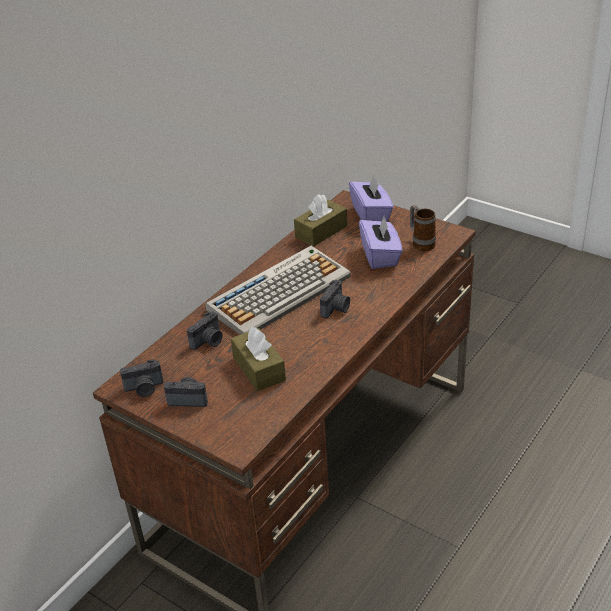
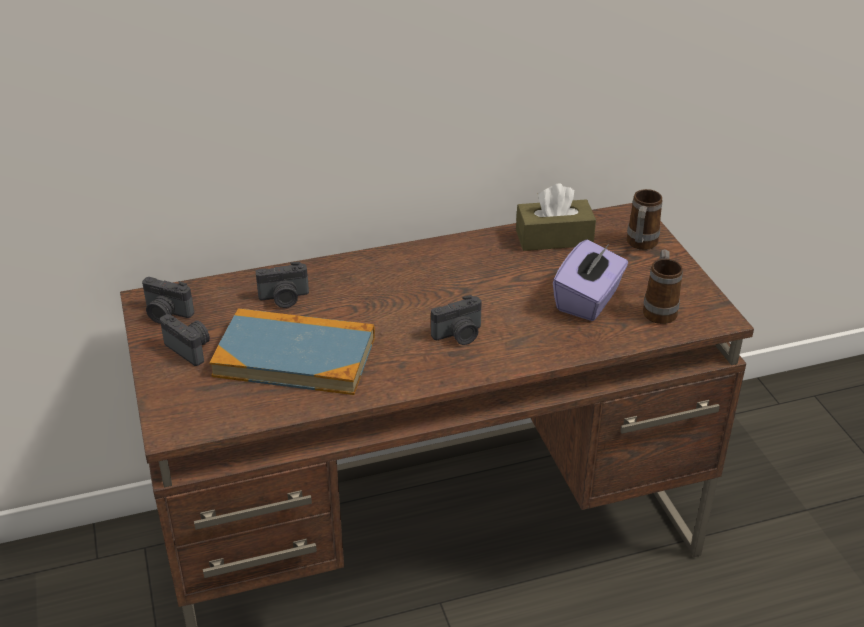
camera: 35 degrees right, 0 degrees up
(259, 369) = (295, 356): brown tissue box -> book
(279, 292) = (422, 284): keyboard -> none
(371, 214) = (640, 245): purple tissue box -> mug

